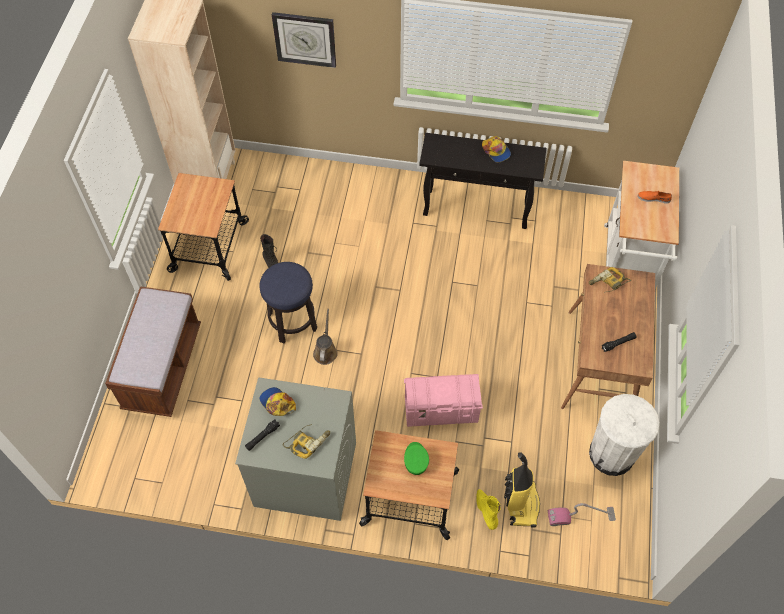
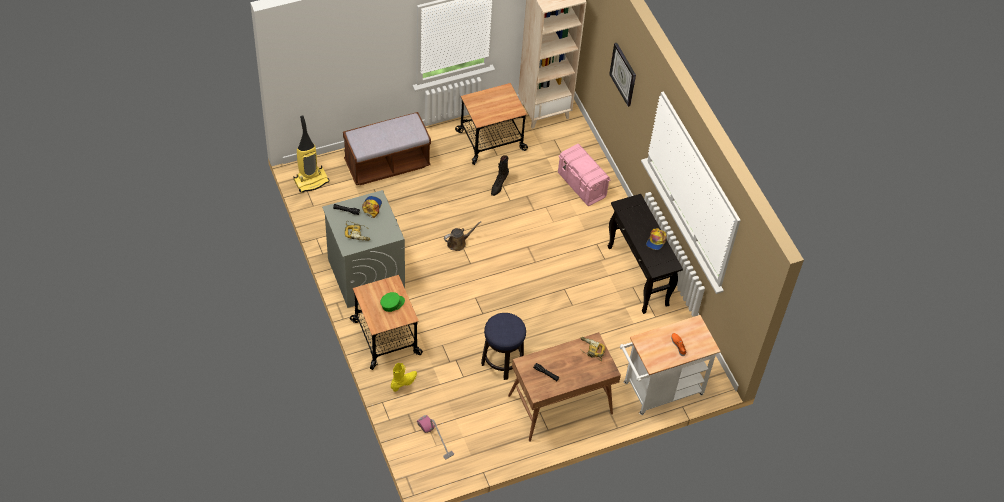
camera: 55 degrees right, 5 degrees down
(292, 321) = (467, 214): stool -> stool (502, 361)
(441, 410) = (459, 327): pink storage box -> pink storage box (581, 185)
(520, 503) = (422, 400): vacuum cleaner -> vacuum cleaner (311, 180)
(611, 454) = (493, 439): white trash can -> none

